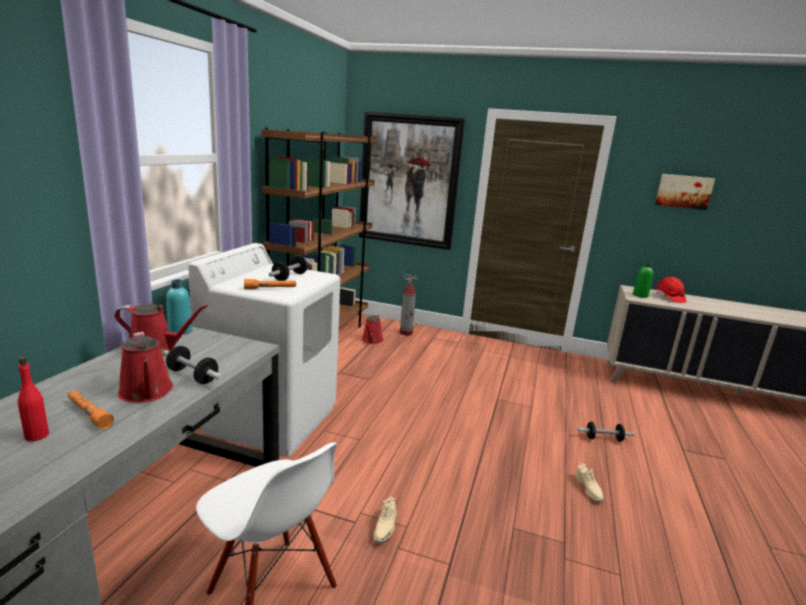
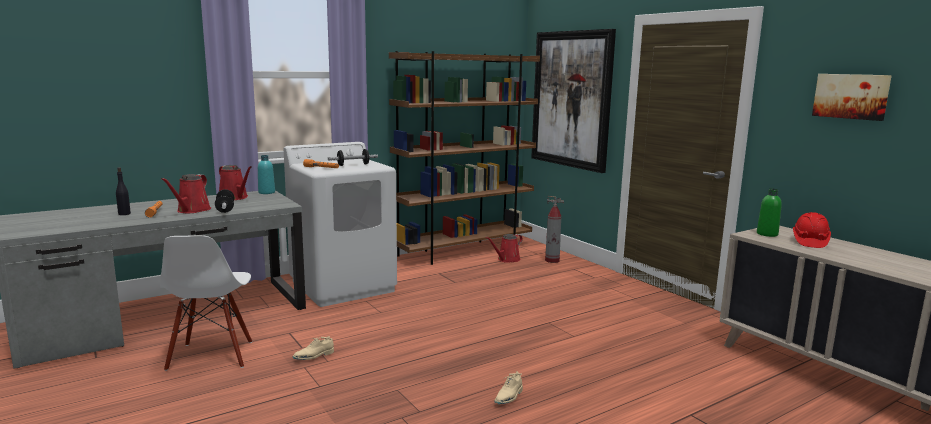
camera: 40 degrees right, 5 degrees down
(36, 435) = (124, 214): red bottle -> black bottle
(603, 439) = (605, 377): dumbbell -> none

